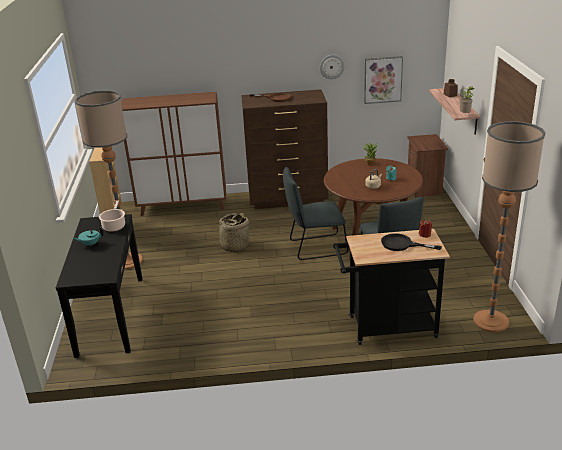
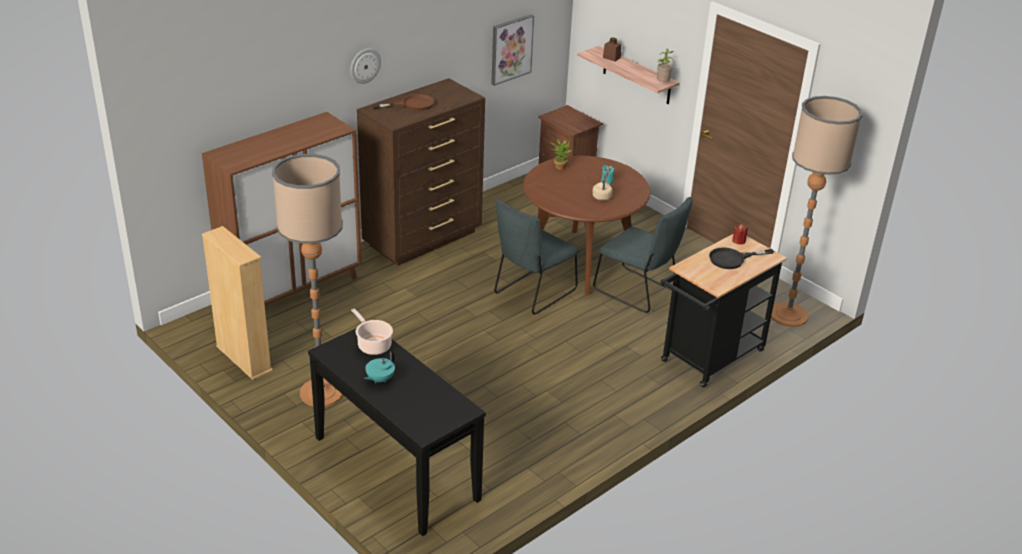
camera: 40 degrees left, 5 degrees up
(235, 246) = (436, 324): basket -> none
(332, 66) = (458, 44): wall clock -> wall clock (364, 65)

